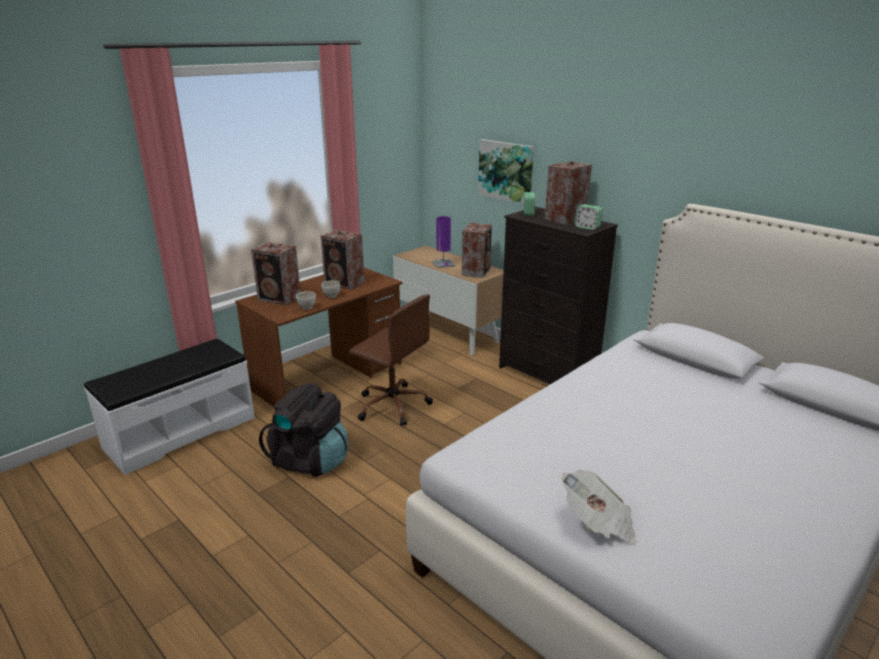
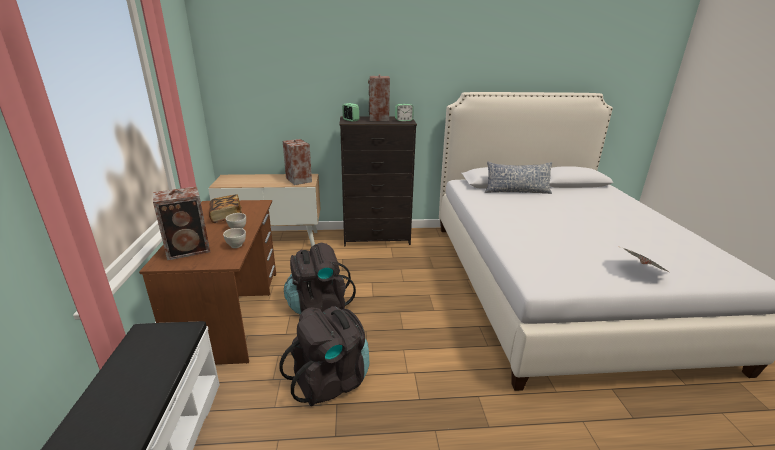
camera: 50 degrees left, 0 degrees up
(345, 283) = (226, 216): speaker -> book
(392, 405) = (319, 304): brown office chair -> black backpack
(443, 264) = (263, 182): purple table lamp -> none
(506, 171) = (304, 92): picture -> none
(696, 376) = (516, 191): none -> pillow

